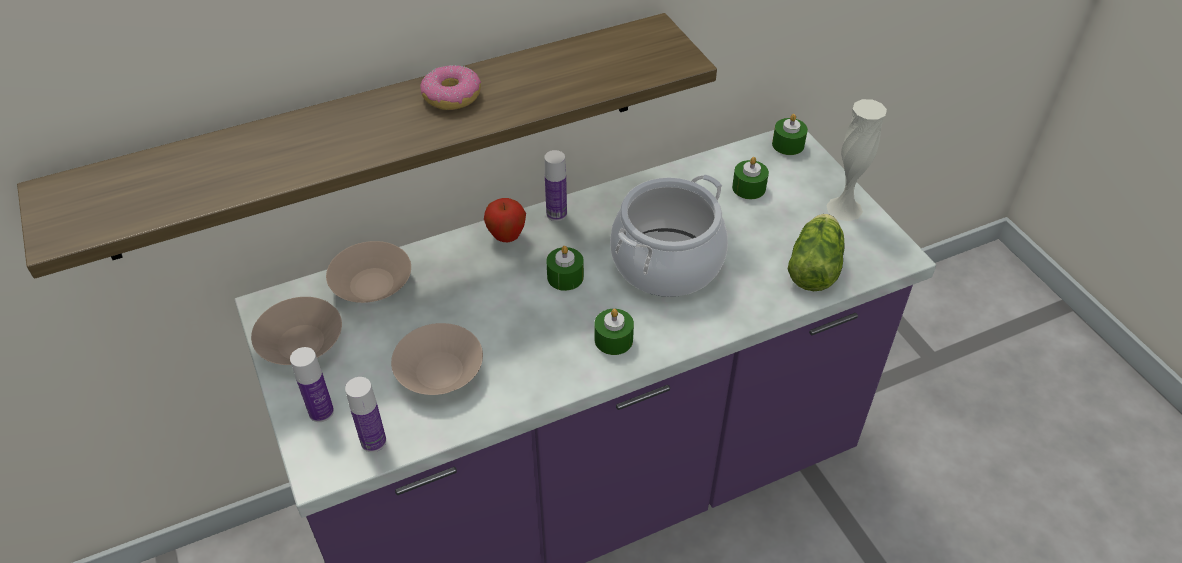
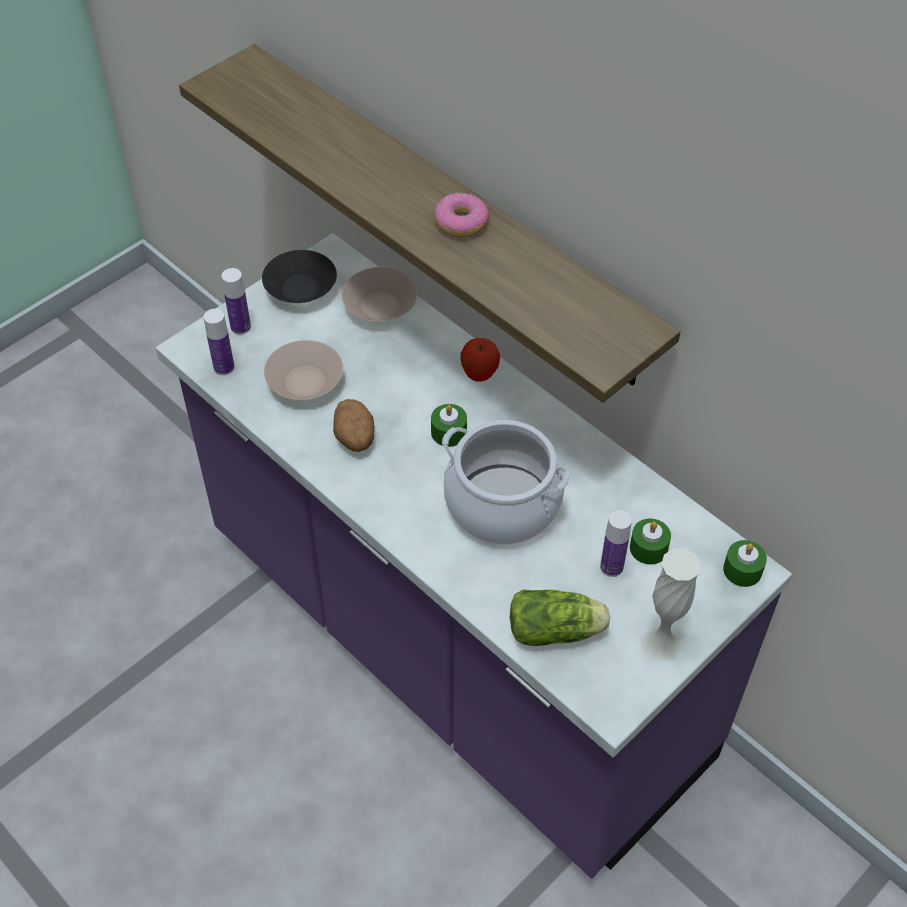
camera: 70 degrees right, 5 degrees up
(302, 344) = (301, 290): beige bowl -> black bowl
(537, 349) = (355, 438): none -> potato
(556, 214) = (528, 402): bottle -> bottle (611, 567)
(613, 339) = (387, 489): green candle -> none

